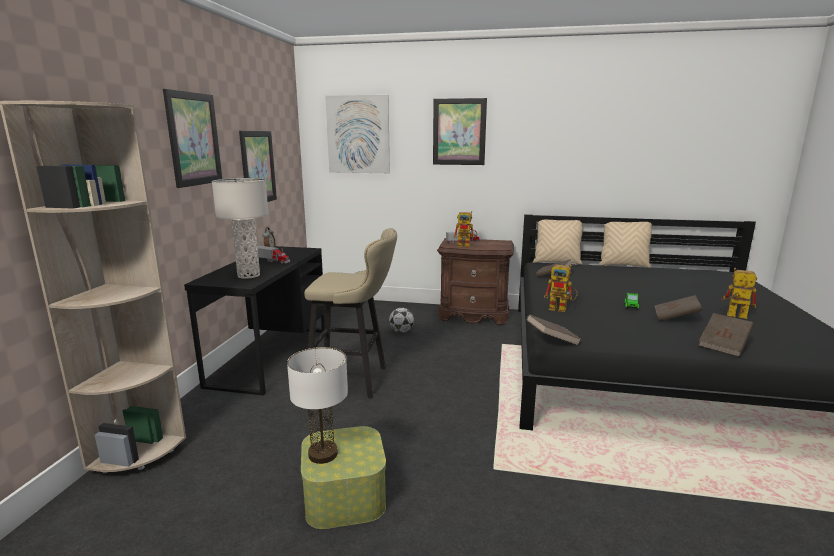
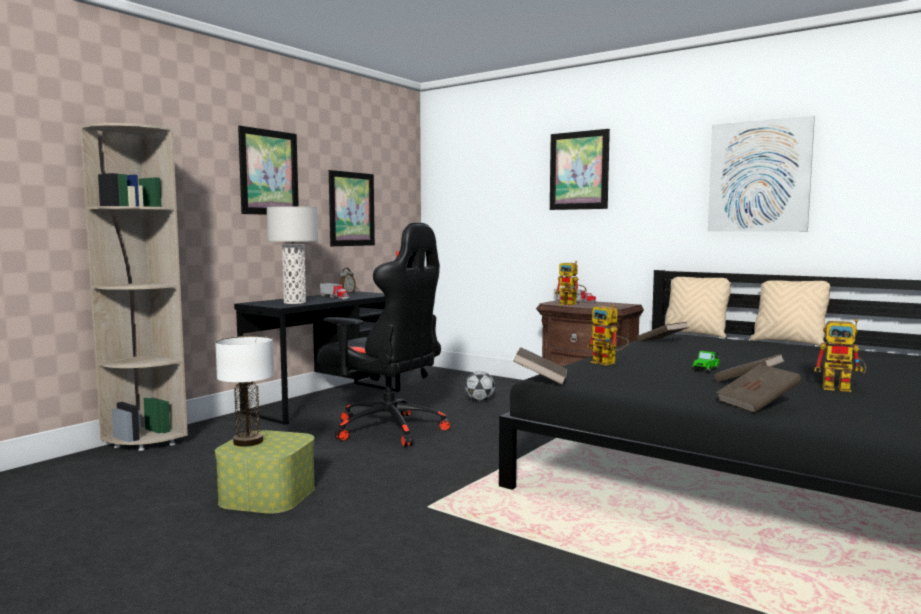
camera: 25 degrees right, 10 degrees down
(357, 380) = (382, 428): beige stool -> black office chair
(358, 134) = (474, 179): picture -> picture (758, 176)
(731, 315) = (843, 388): toy robot -> toy robot turned 150 degrees clockwise

